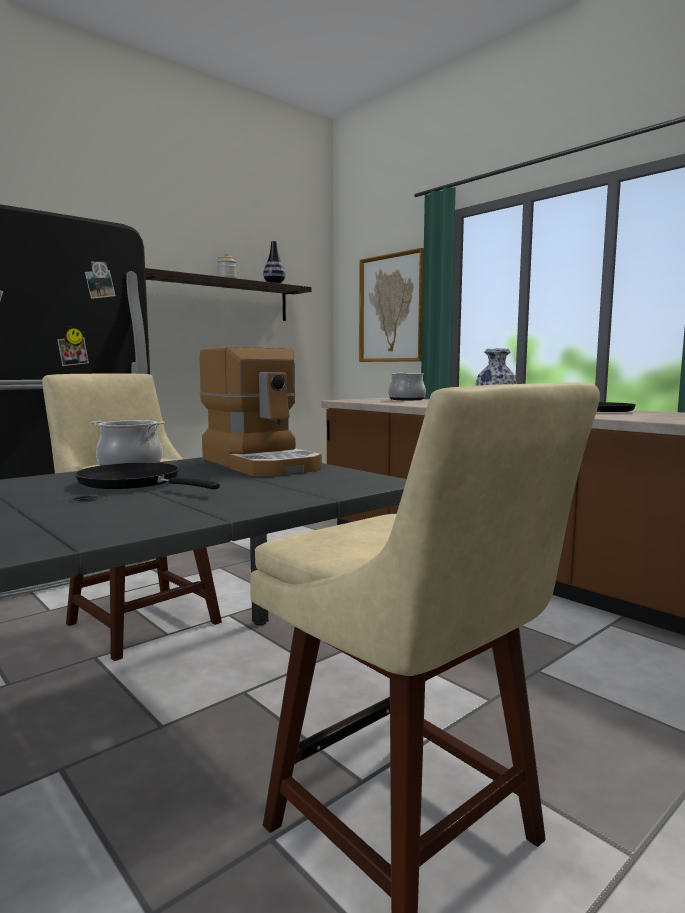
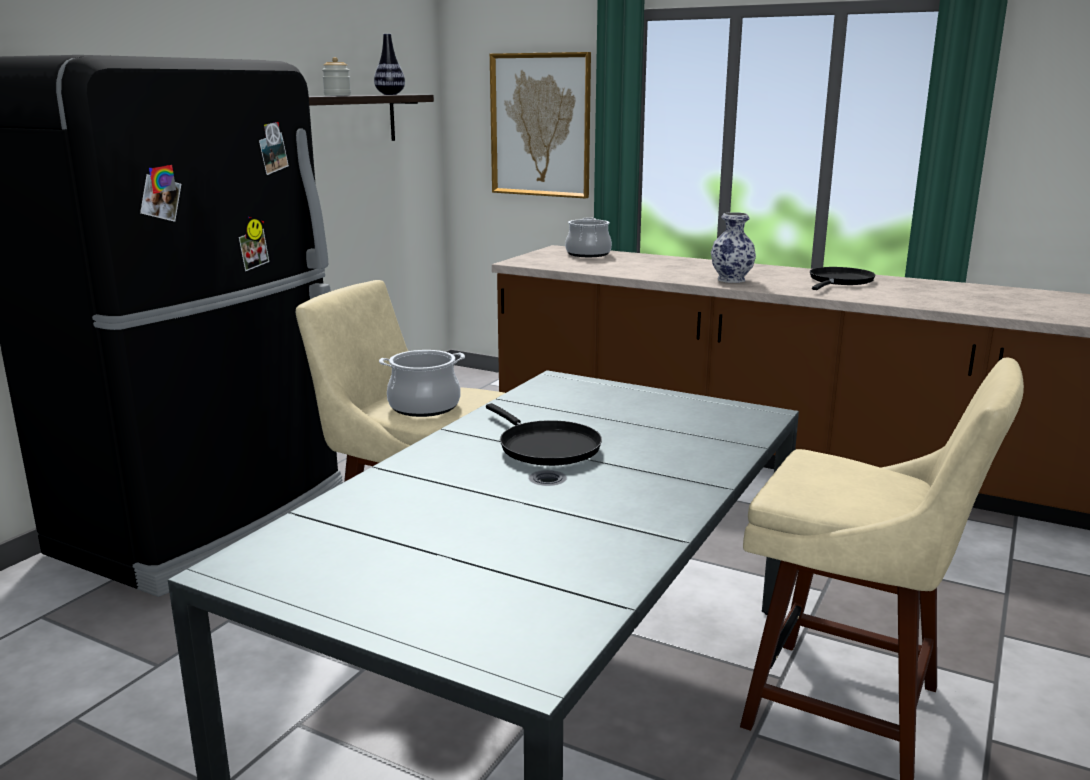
camera: 20 degrees left, 10 degrees up
(135, 483) = (545, 447): black frying pan -> black frying pan turned 135 degrees counterclockwise
(262, 464) = (601, 397): coffee machine -> none

